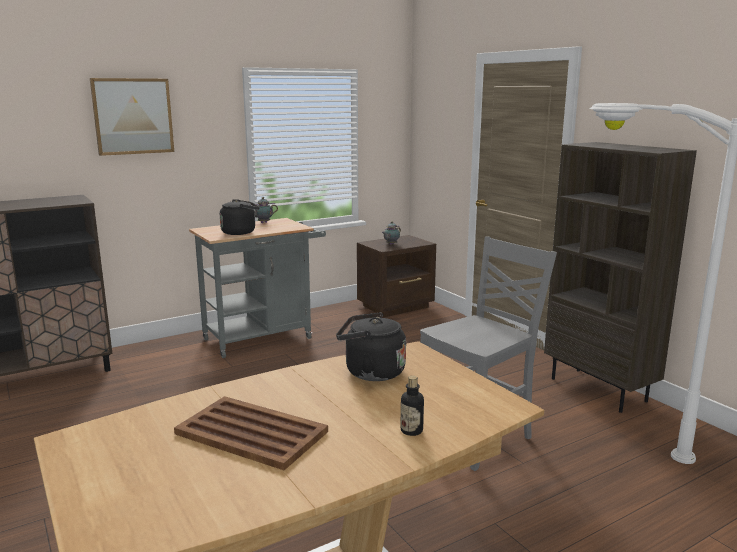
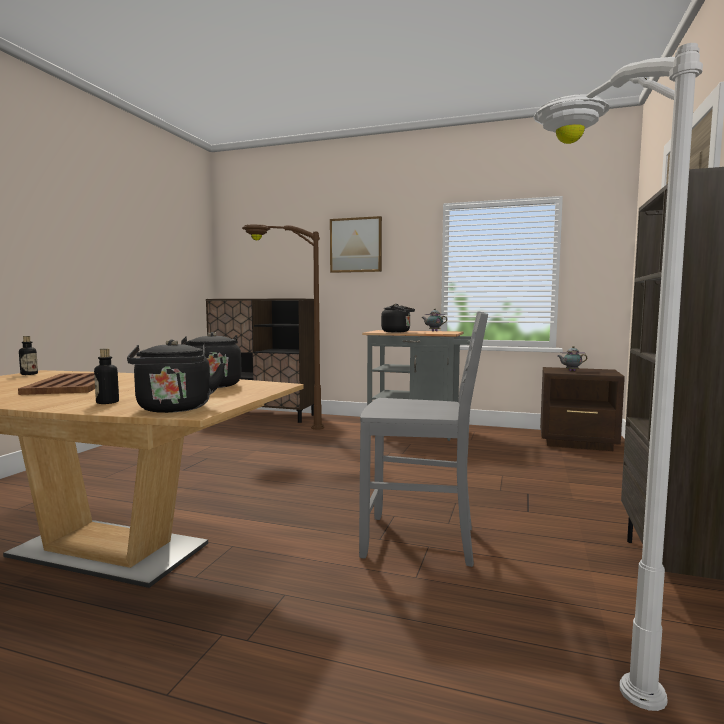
camera: 50 degrees right, 10 degrees down
(76, 449) = (29, 374): none -> bottle
(96, 388) = (277, 427): none -> brown floor lamp
(487, 409) = (175, 409): none -> black kettle

